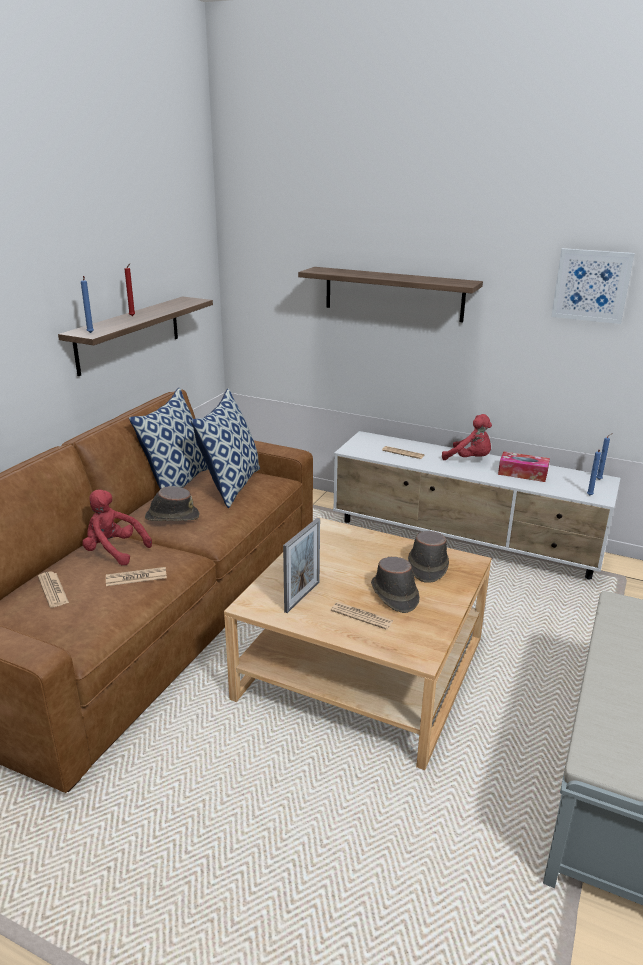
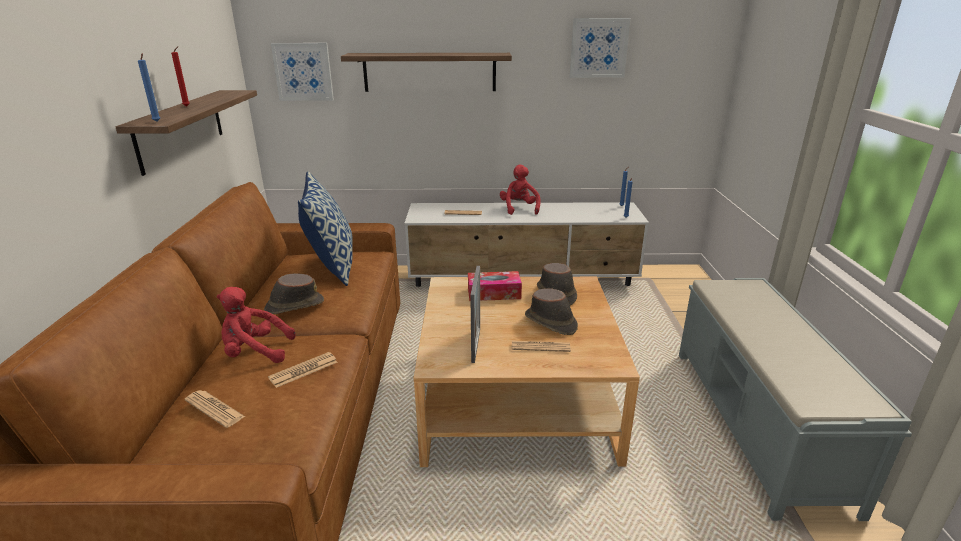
camera: 25 degrees left, 0 degrees up
(177, 483) = (273, 275): pillow -> none
(271, 281) = (303, 72): none -> picture
(470, 459) = (519, 208): red plush toy -> red plush toy turned 105 degrees counterclockwise
(522, 473) = (566, 211): tissue box -> tissue box (494, 293)

